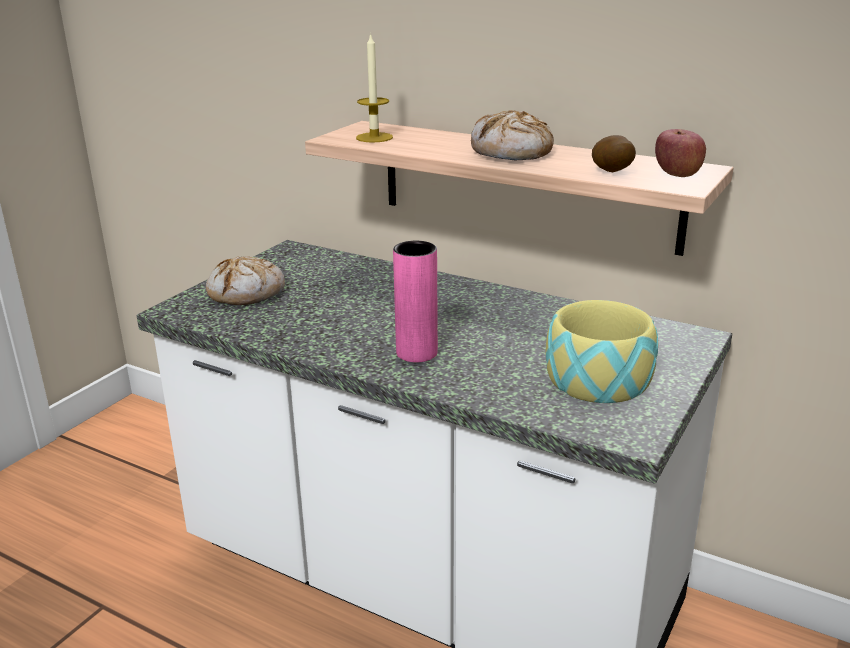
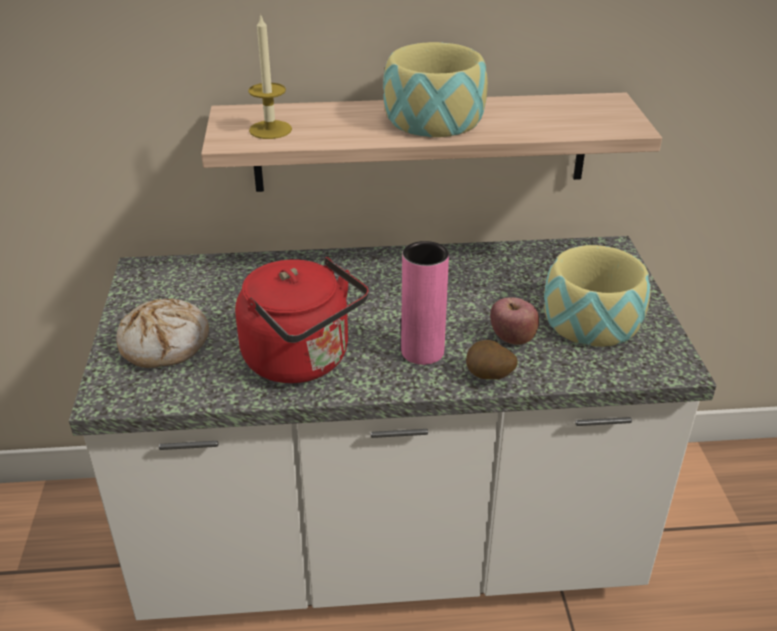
camera: 35 degrees left, 10 degrees up
(320, 330) = (302, 361): none -> red kettle
(512, 152) = (435, 119): bread -> bowl
(610, 173) = (554, 125): potato -> potato (488, 378)
(677, 174) = (603, 113): apple -> apple (512, 338)

